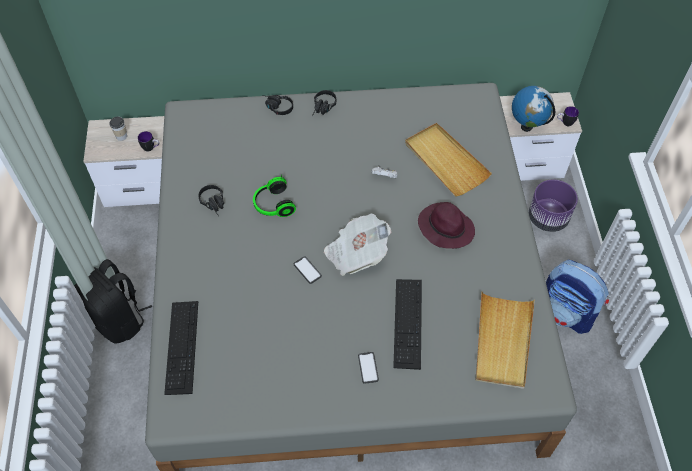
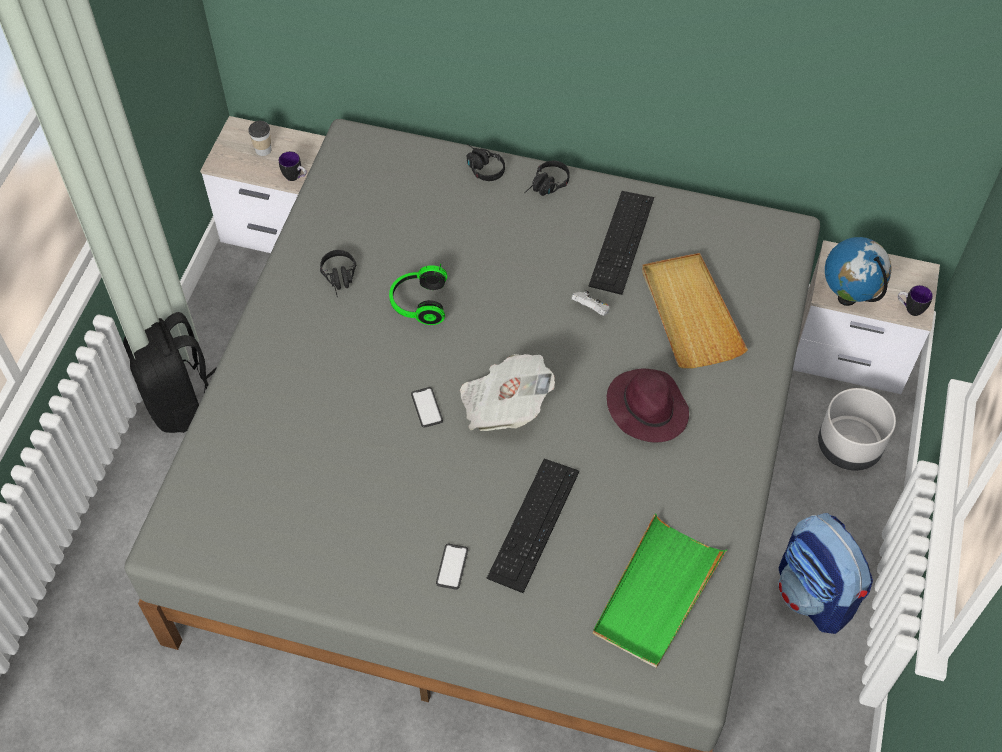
camera: 20 degrees right, 0 degrees up
(182, 347) = (218, 457): keyboard -> keyboard (621, 241)
(502, 341) = (657, 594): beige tray -> green tray
(547, 218) = (848, 447): purple planter -> grey planter

